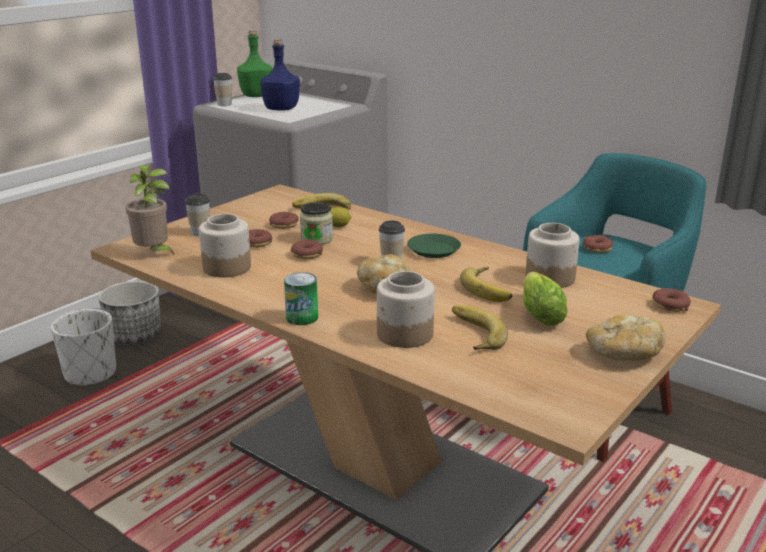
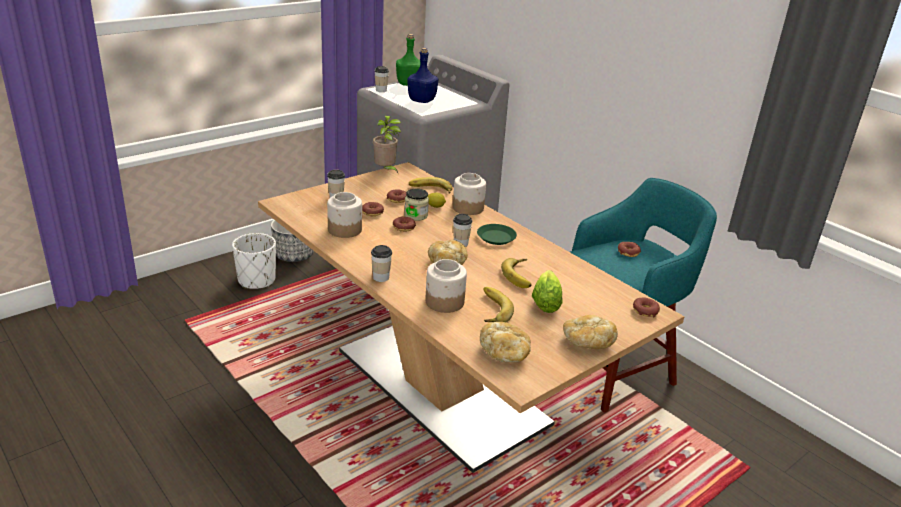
camera: 10 degrees right, 5 degrees up
(154, 254) = (299, 211): potted plant -> potted plant (386, 171)
(302, 317) = (381, 277): can -> cup
(521, 386) = (504, 353): none -> bread
(550, 278) = (569, 274): jar -> jar (468, 208)

